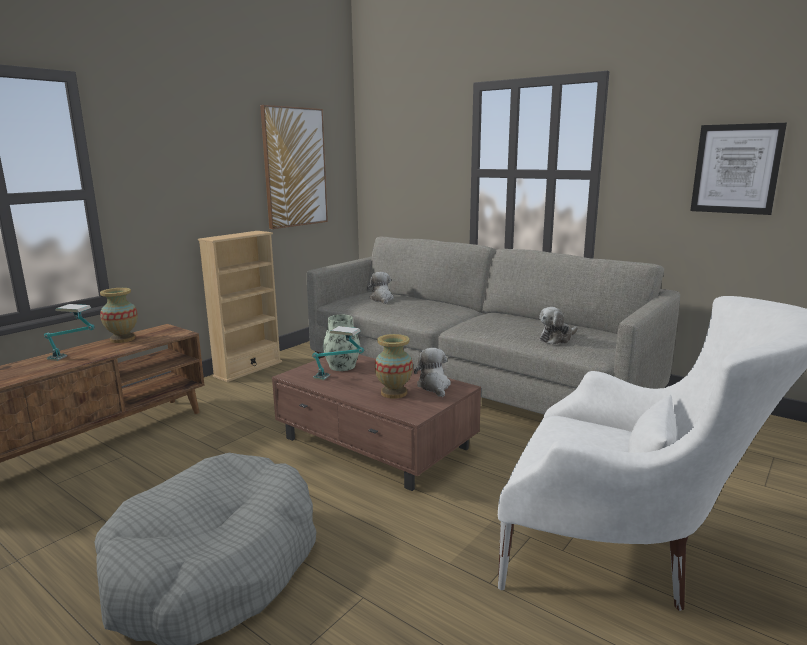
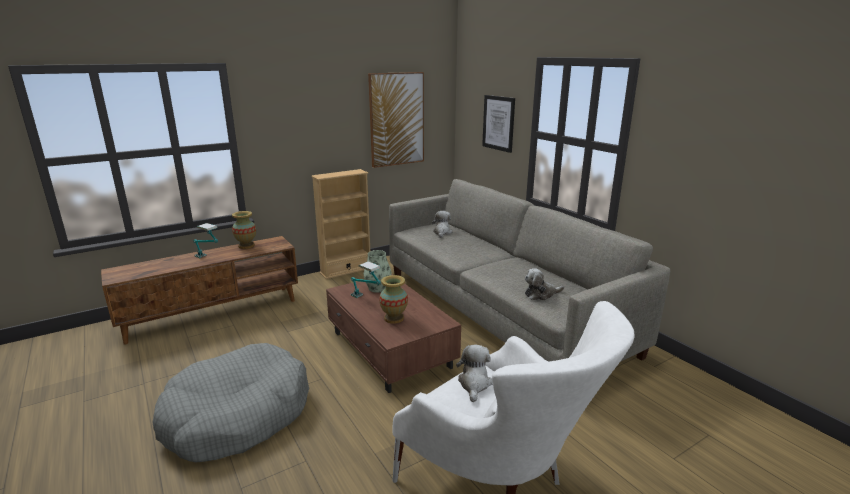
camera: 20 degrees right, 5 degrees up
(434, 386) = (427, 318): plush toy -> plush toy (474, 383)
(736, 169) = (737, 163): picture -> picture (498, 123)

